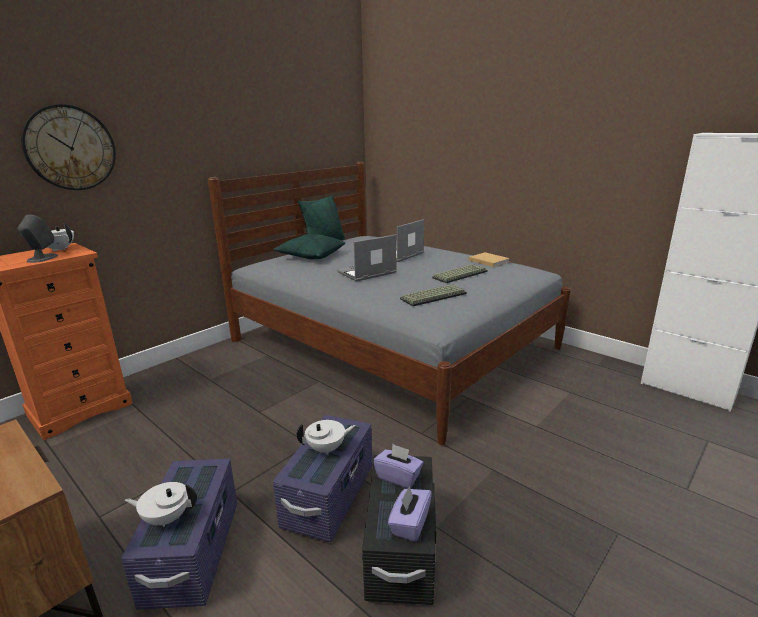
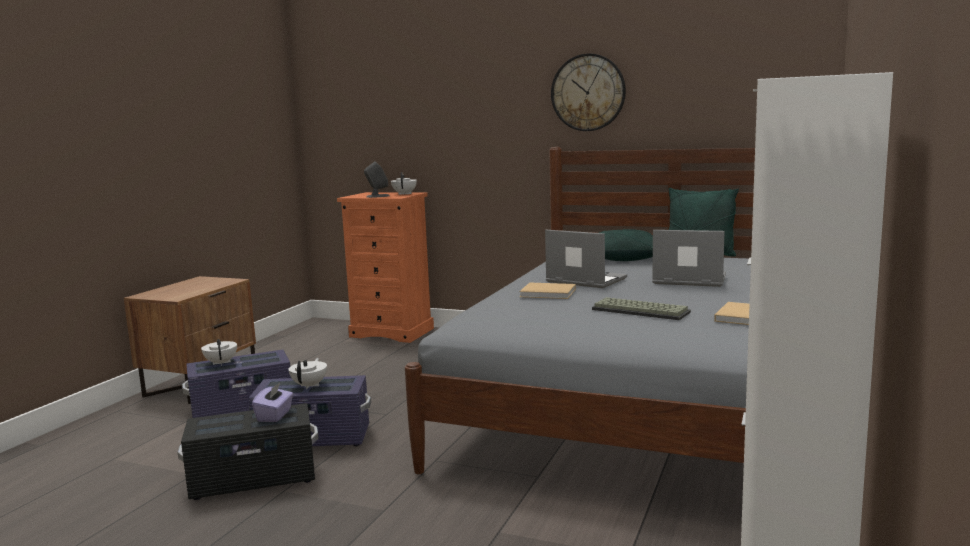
camera: 70 degrees right, 10 degrees down
(70, 148) = (440, 113): wall clock -> wall clock (588, 92)
(327, 449) = (310, 385): white teapot -> white teapot turned 135 degrees counterclockwise
(391, 285) = (549, 293): none -> beige book
(410, 524) = (214, 428): purple tissue box -> none
(433, 296) = (534, 311): keyboard -> none

